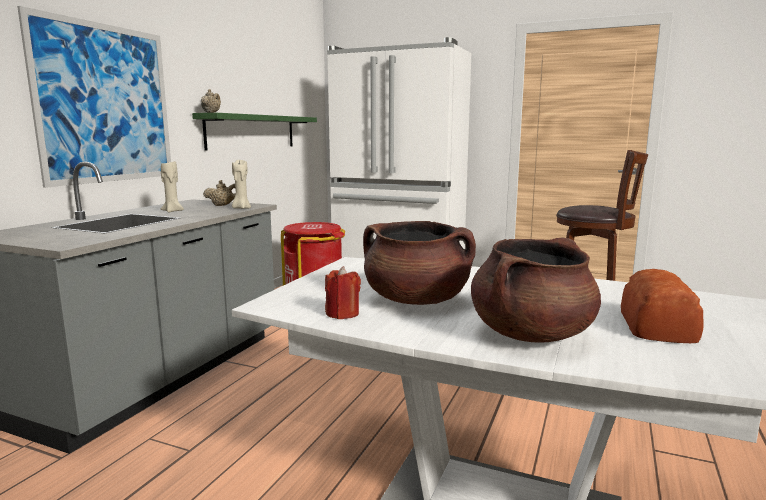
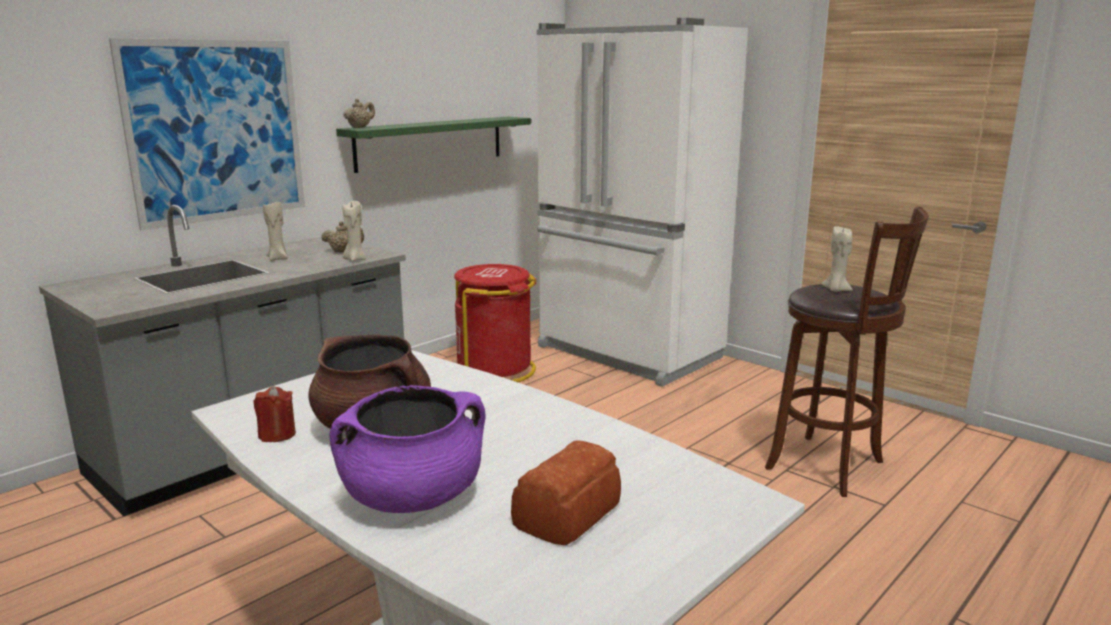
camera: 20 degrees right, 5 degrees up
(531, 334) = (413, 497): brown cooking pot -> purple cooking pot
(588, 207) = (836, 290): none -> beige candle

